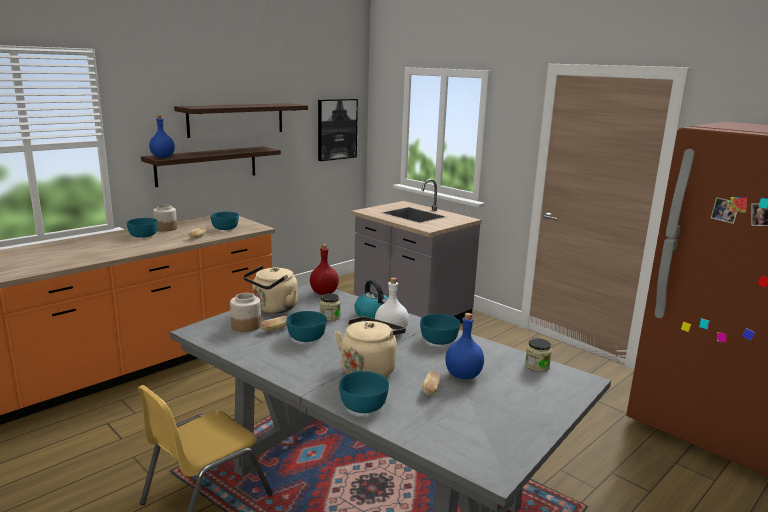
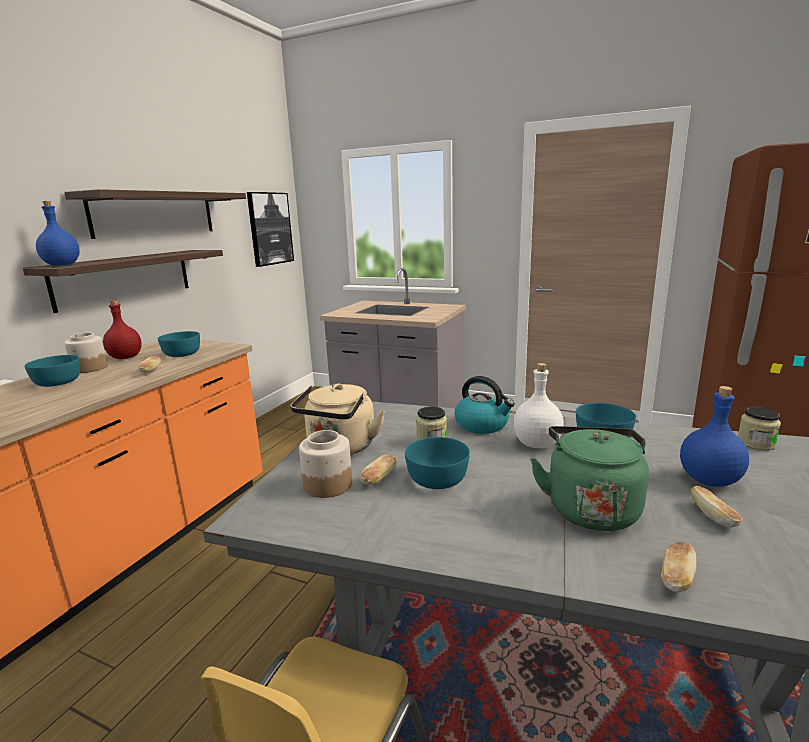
camera: 20 degrees left, 0 degrees up
(324, 292) = (383, 410): red bottle -> red bottle (125, 357)
(363, 405) = (676, 578): turquoise bowl -> bread
(369, 369) = (590, 508): beige kettle -> green kettle

